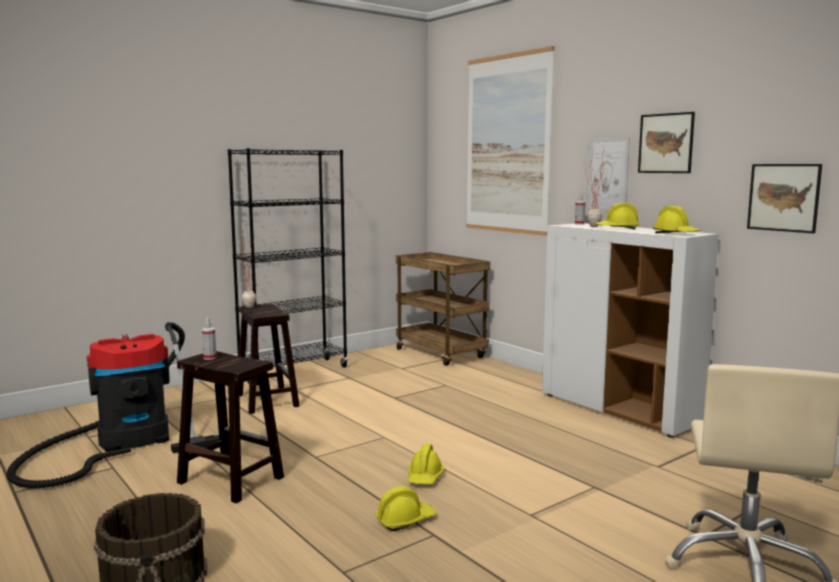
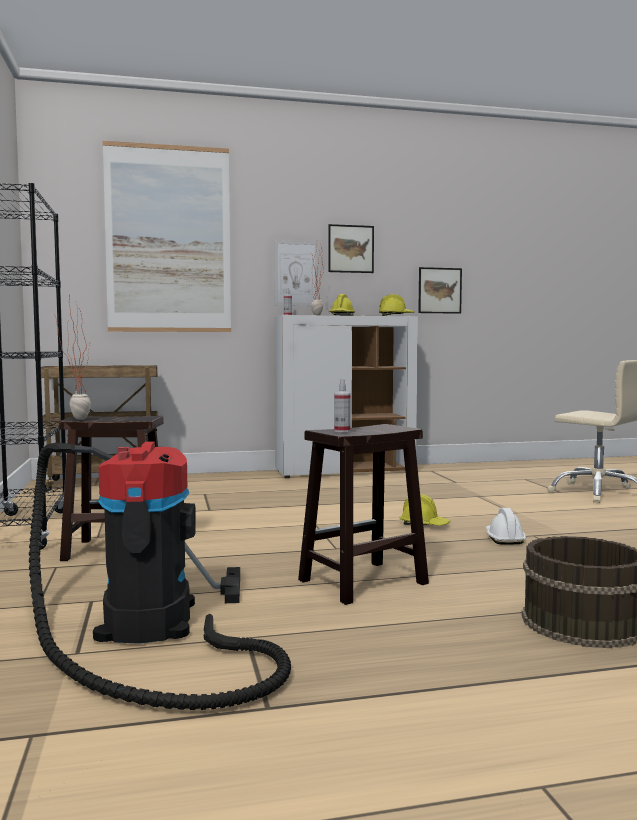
camera: 65 degrees left, 5 degrees down
(405, 520) = (504, 538): yellow hard hat -> white hard hat

